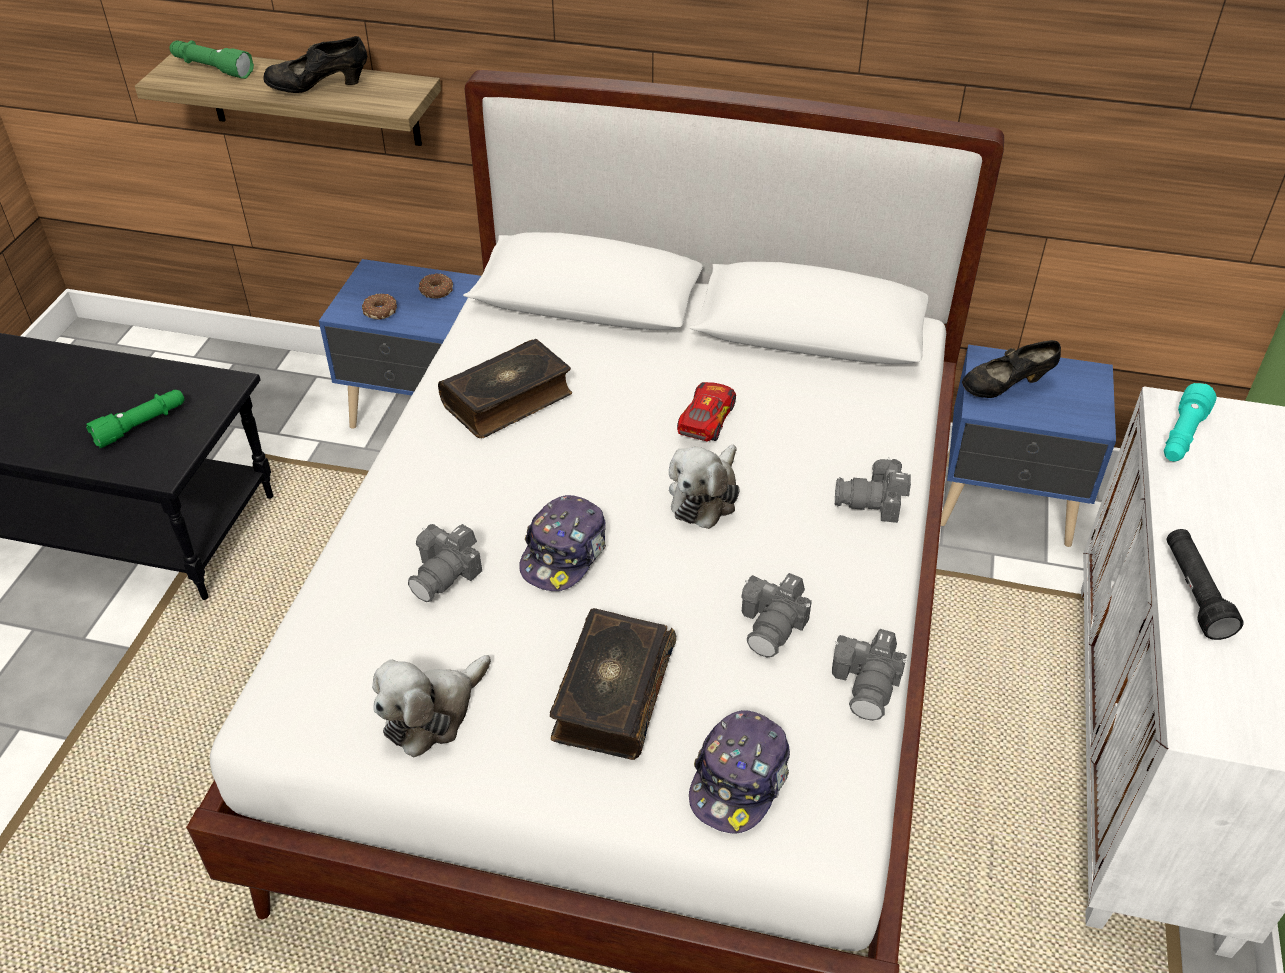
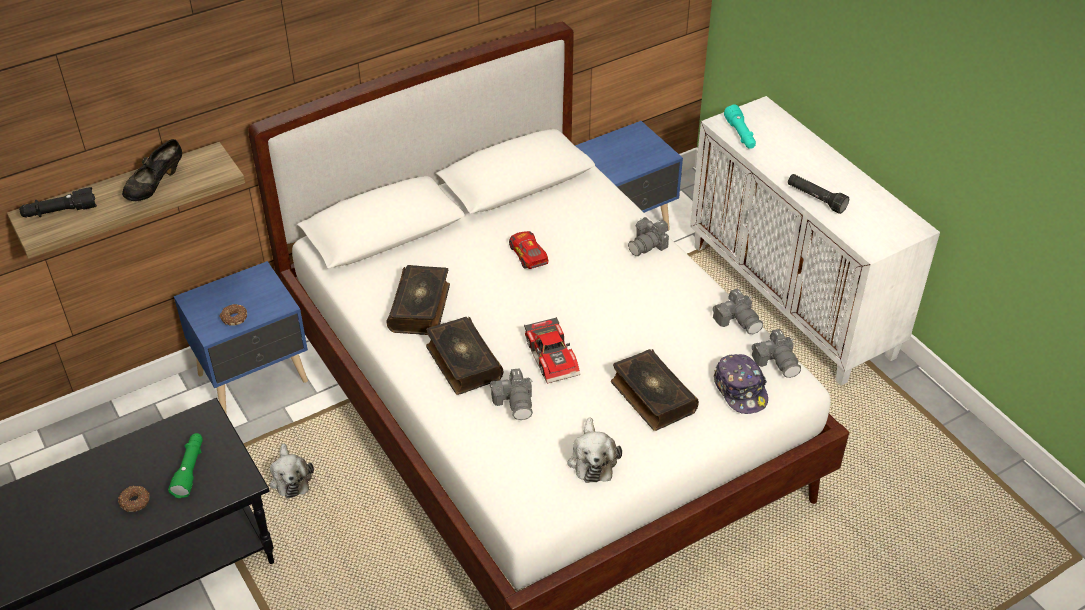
camera: 45 degrees left, 0 degrees up
(211, 68) = (60, 212): green flashlight -> black flashlight
(436, 291) = (252, 286): donut -> donut (135, 502)
(461, 488) = (462, 363): none -> book
(564, 554) = (553, 356): cap -> toy car
(705, 496) = (576, 290): plush toy -> plush toy (290, 478)
(773, 625) = (675, 324): camera -> camera (777, 361)
(1005, 387) = (610, 160): black shoe -> none

